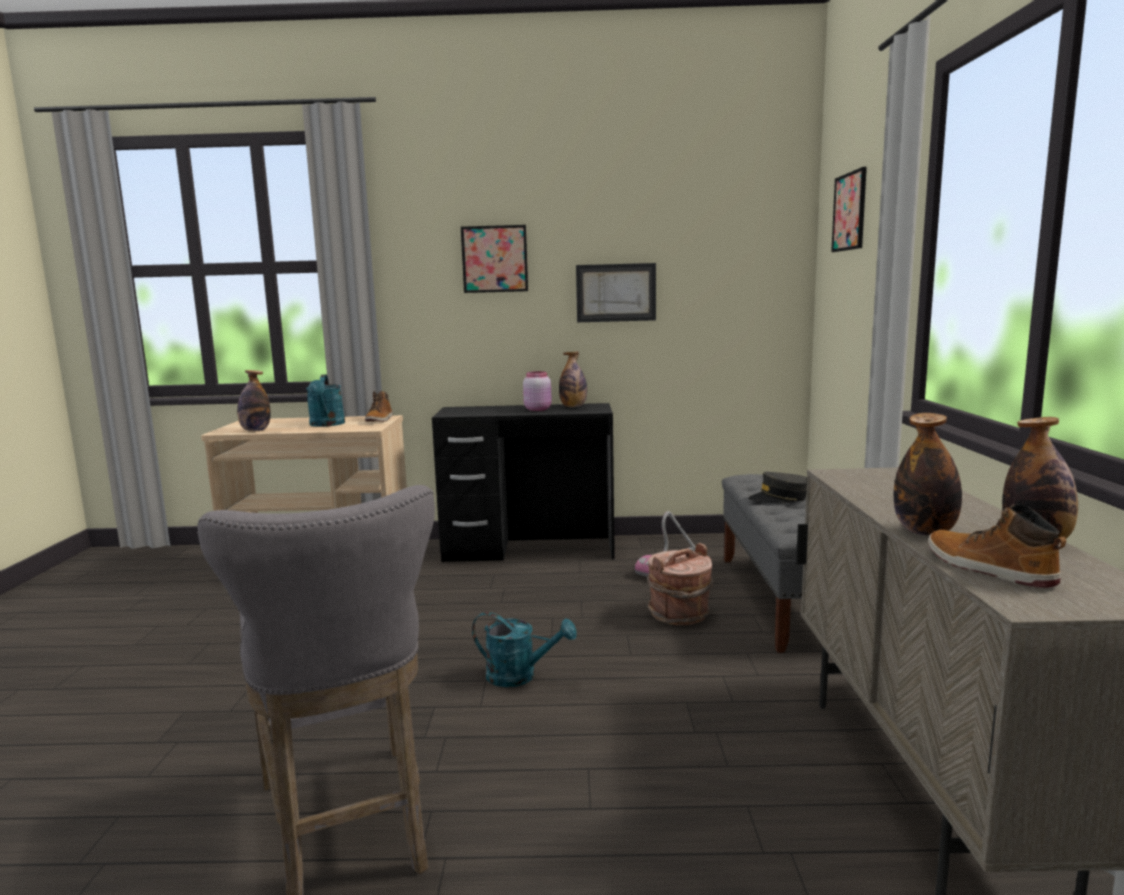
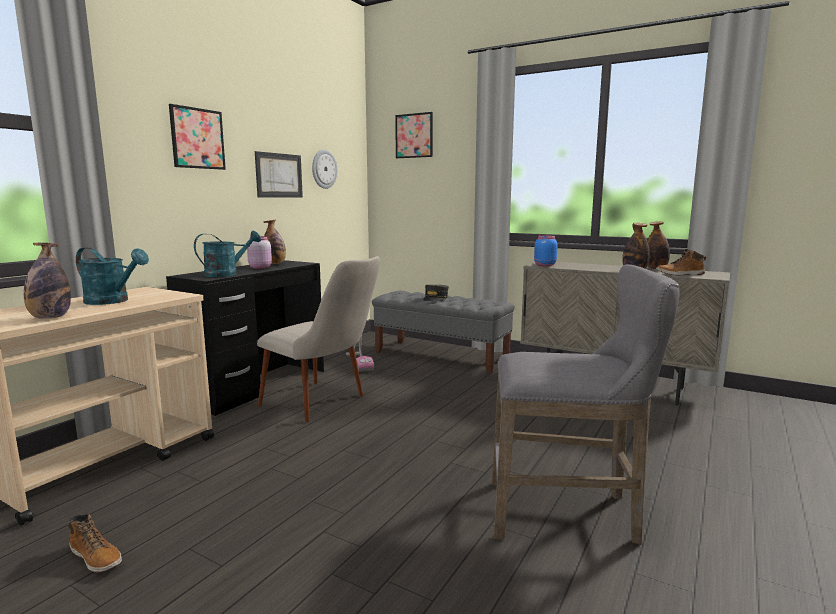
camera: 60 degrees left, 0 degrees up
(380, 420) = (149, 291): boot -> boot (96, 557)
(520, 676) = (442, 430): turquoise watering can -> turquoise watering can (227, 274)
(521, 592) = (324, 404): none -> beige chair
(679, 614) = (424, 378): brown bucket -> none
(705, 278) = (324, 169): none -> wall clock
(848, 476) = (544, 265): none -> blue jar

